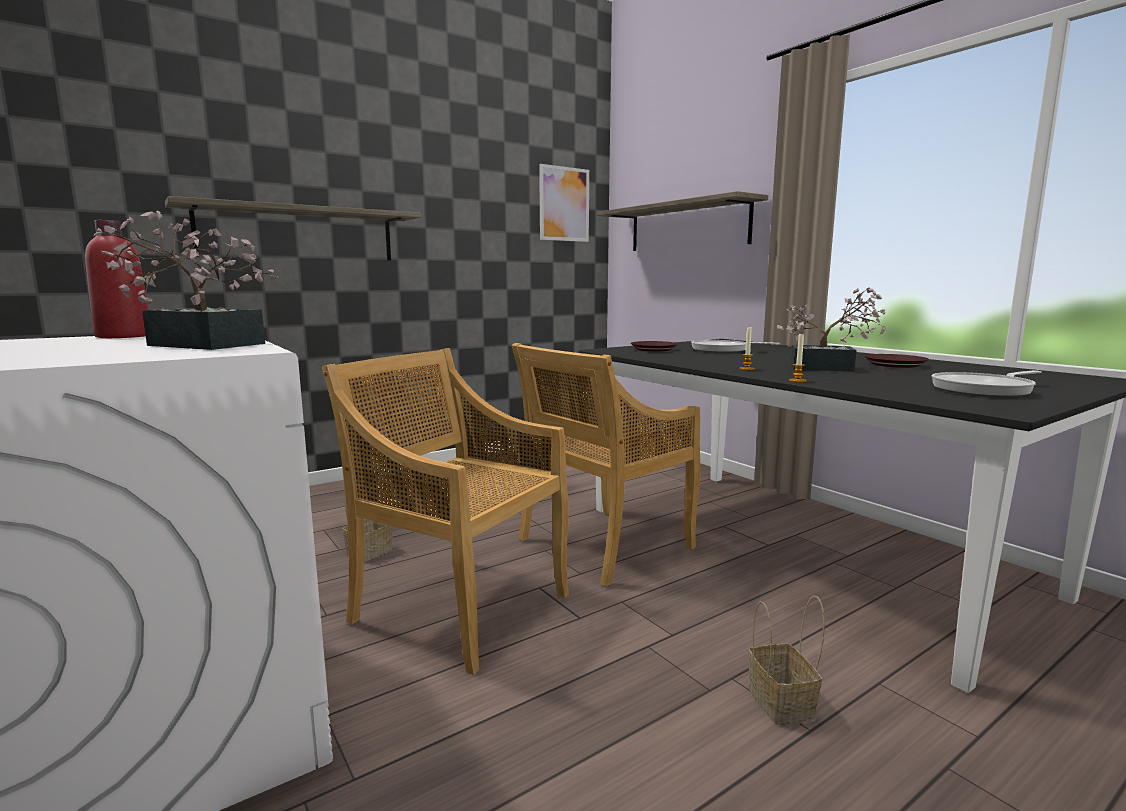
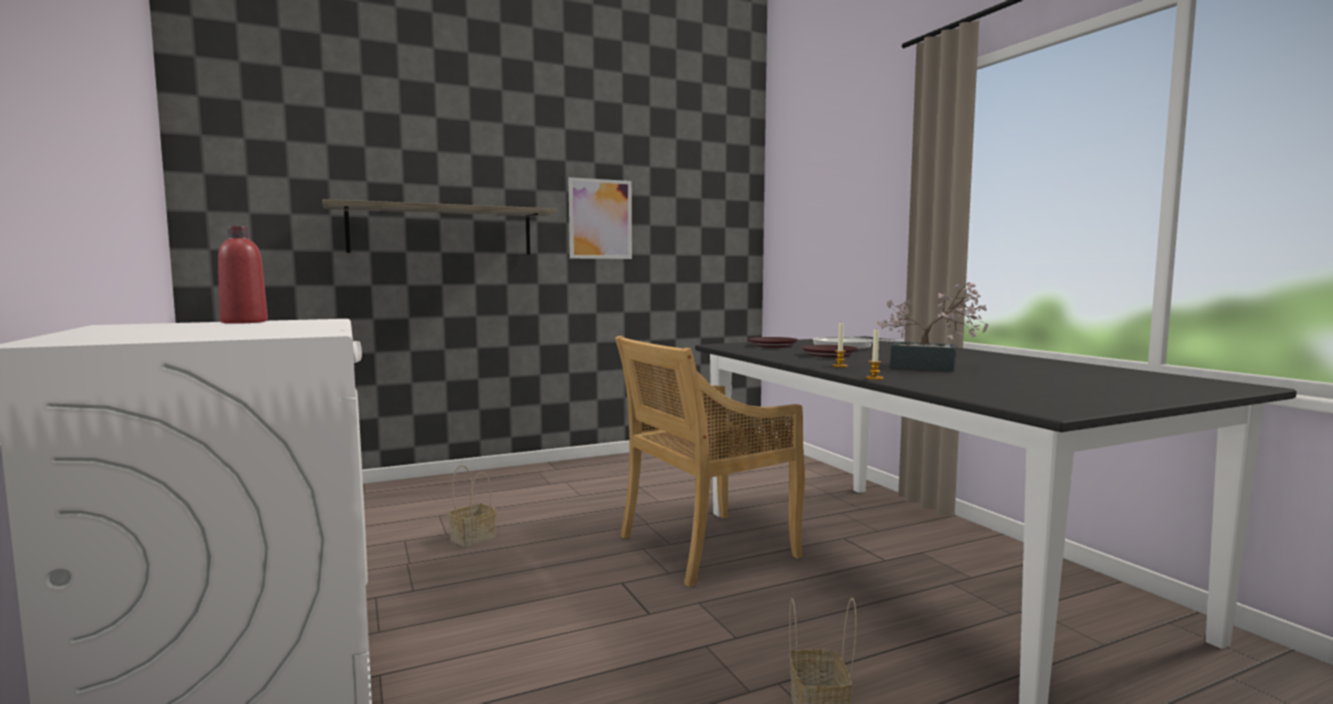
camera: 10 degrees right, 5 degrees down
(199, 344) = (289, 328): potted plant -> none
(459, 606) = (537, 593): beige chair -> none
(564, 204) = (713, 196): picture -> picture (600, 219)
(687, 226) = (836, 218): shelf -> none
(894, 365) = (1013, 366): brown plate -> brown plate (828, 355)
(985, 390) = (1068, 392): frying pan -> none

